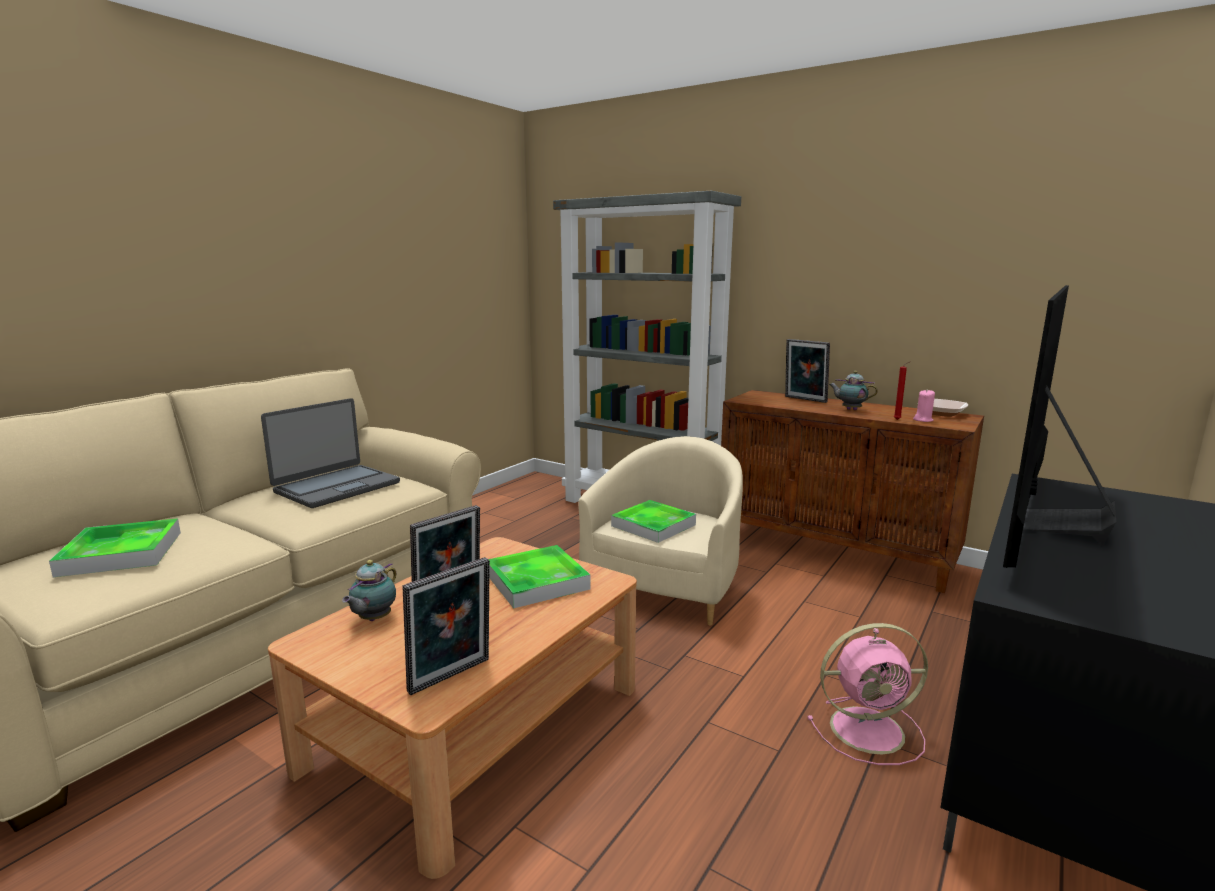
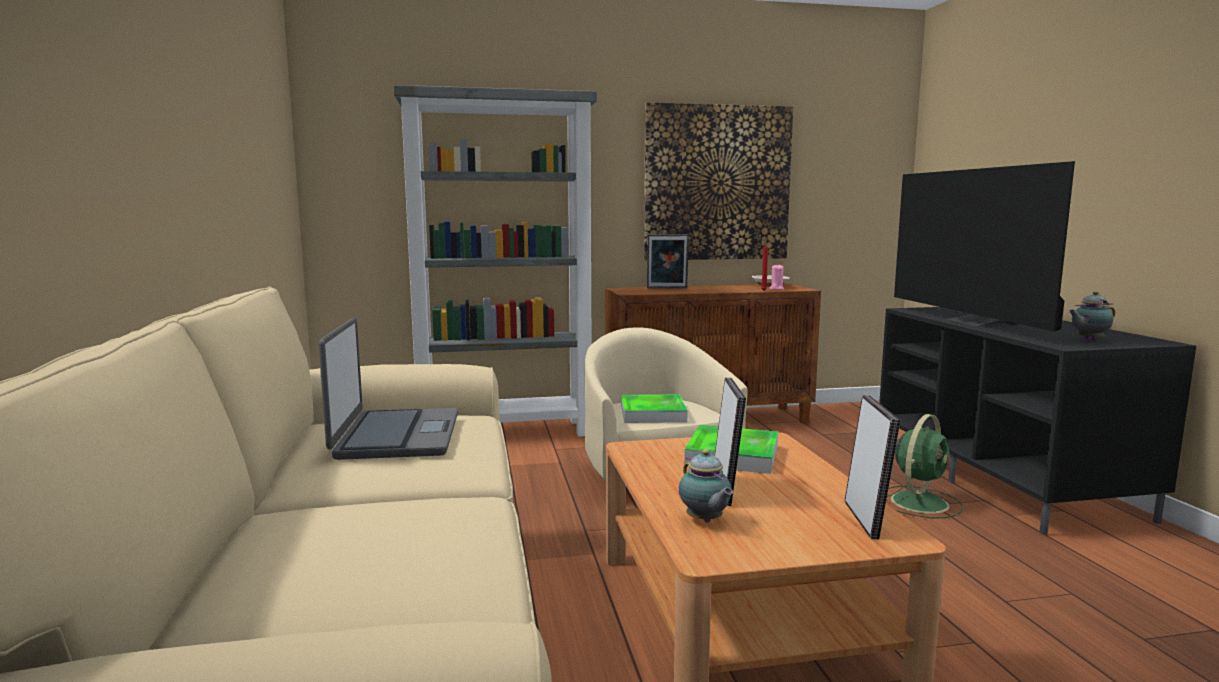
camera: 45 degrees left, 5 degrees down
(121, 553) = (358, 560): tray -> none
(850, 409) = (717, 289): teapot -> teapot (1088, 340)
(870, 729) = (920, 502): pink fan -> green fan
(890, 283) = (717, 183): none -> picture

